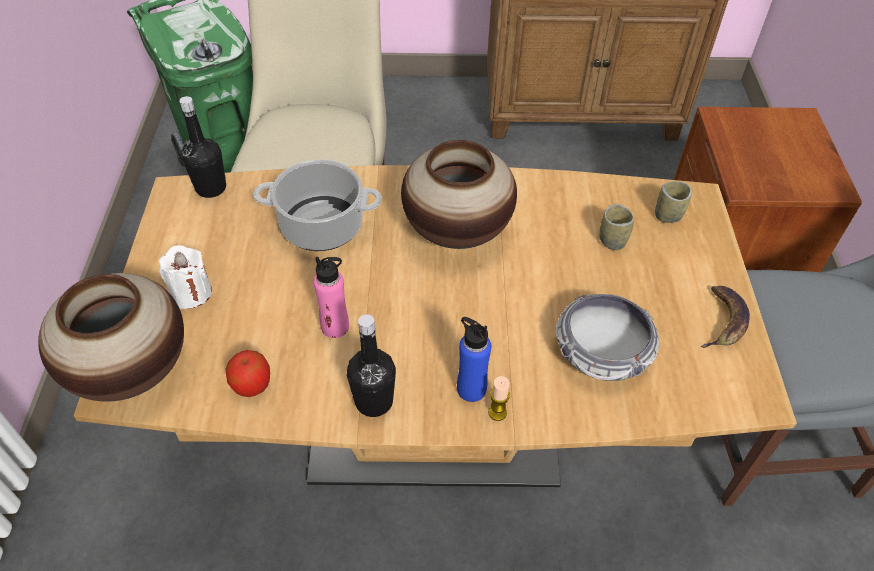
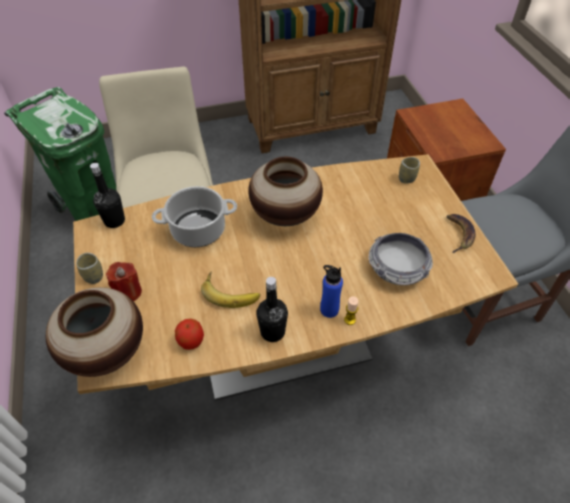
camera: 15 degrees left, 0 degrees up
(191, 293) = (128, 292): white candle -> red candle
(335, 327) = (231, 291): pink bottle -> banana
(612, 240) = (380, 201): cup -> cup (93, 276)

